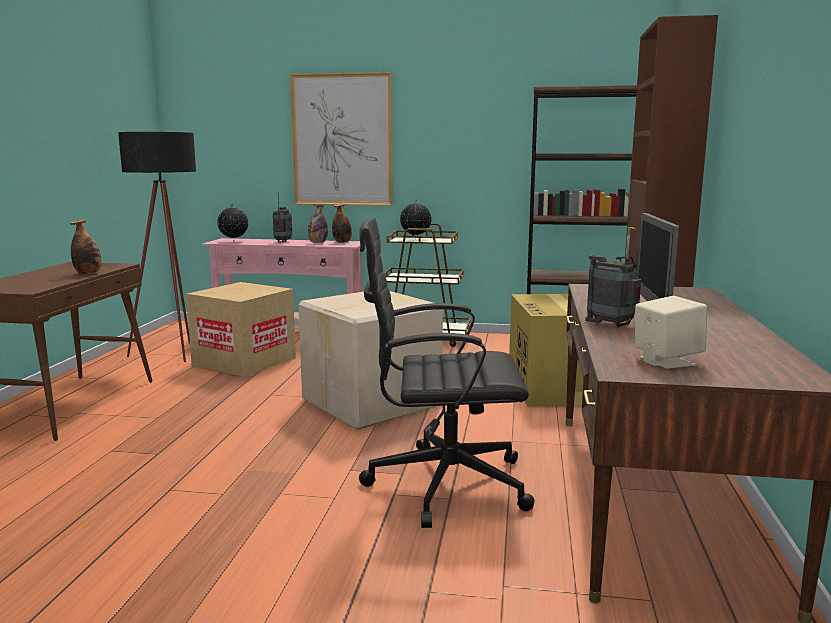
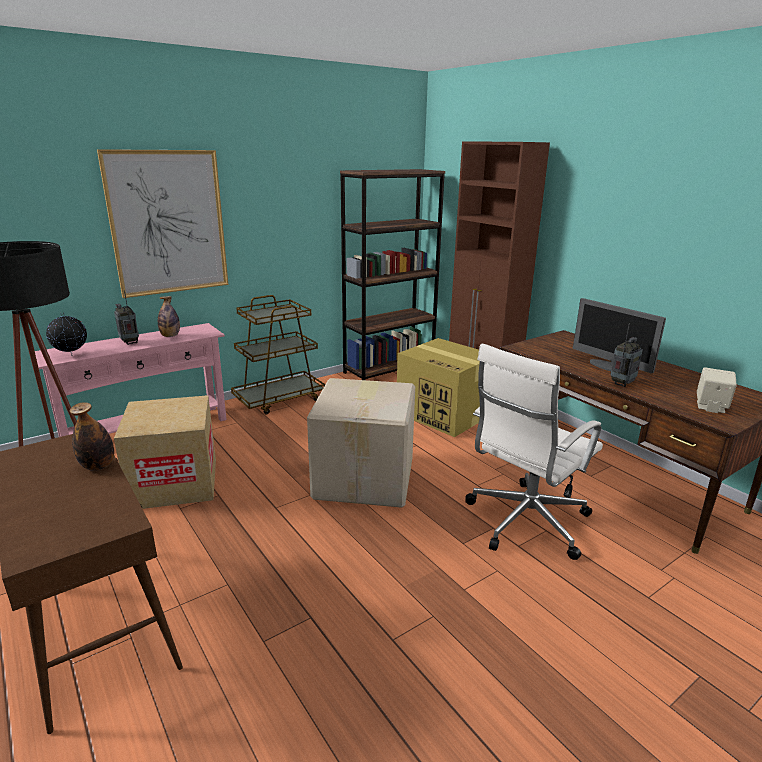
camera: 45 degrees left, 10 degrees up
(342, 242) = (190, 329): bottle -> none
(415, 239) = (268, 315): globe -> none
(442, 484) = (524, 522): black office chair -> white office chair
(612, 325) = (622, 384): radio -> radio turned 135 degrees clockwise

